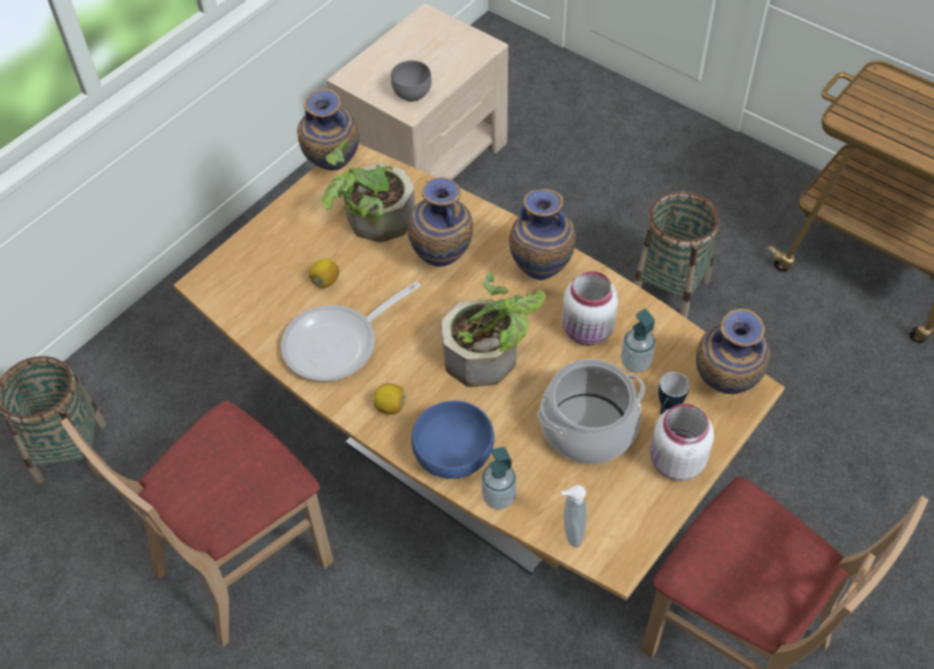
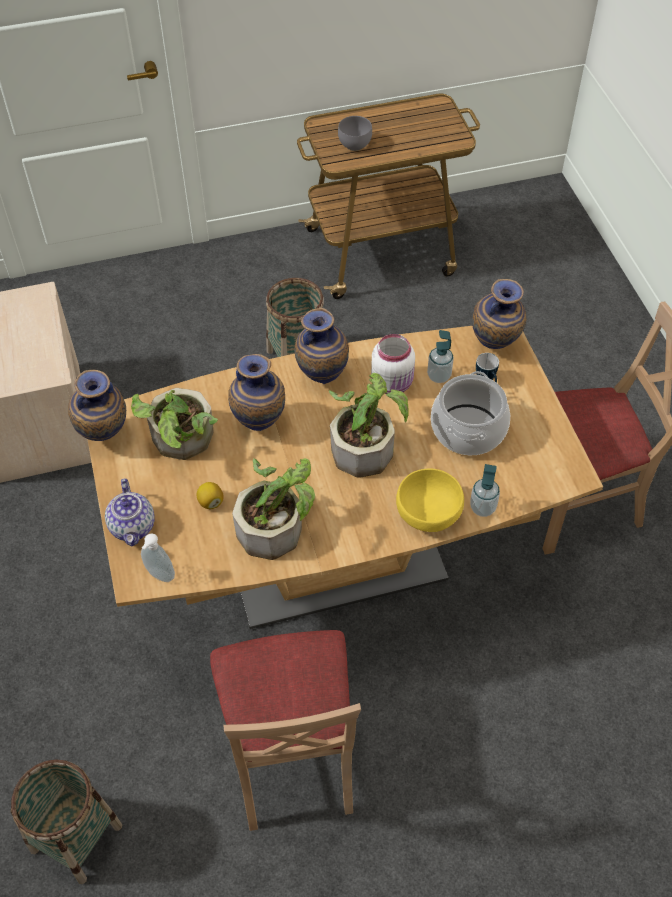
camera: 55 degrees left, 0 degrees up
(257, 247) = (133, 527): none -> teapot
(338, 344) = (277, 526): frying pan -> potted plant
(390, 407) = (359, 526): lemon -> none
(412, 93) = (37, 363): grey bowl -> grey bowl (354, 144)
(454, 452) = (428, 511): blue bowl -> yellow bowl
(570, 532) = (538, 486): soap dispenser -> soap dispenser (159, 576)
(675, 463) = (529, 404): white jar -> none

